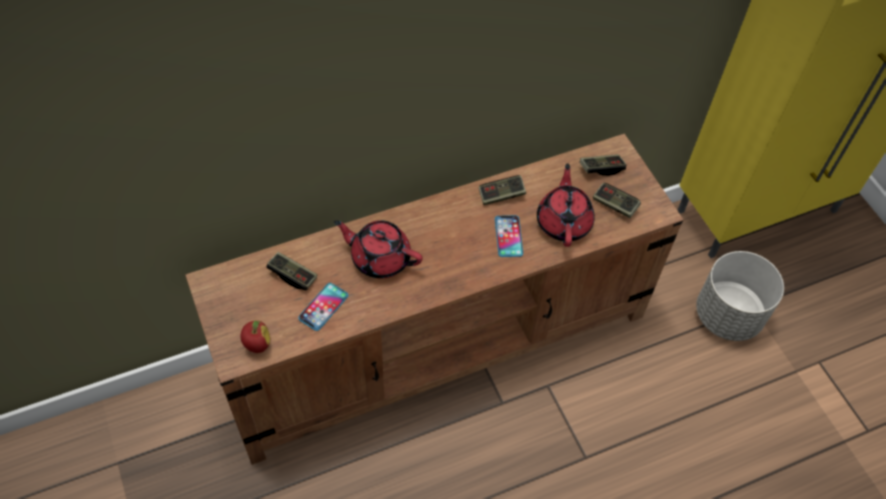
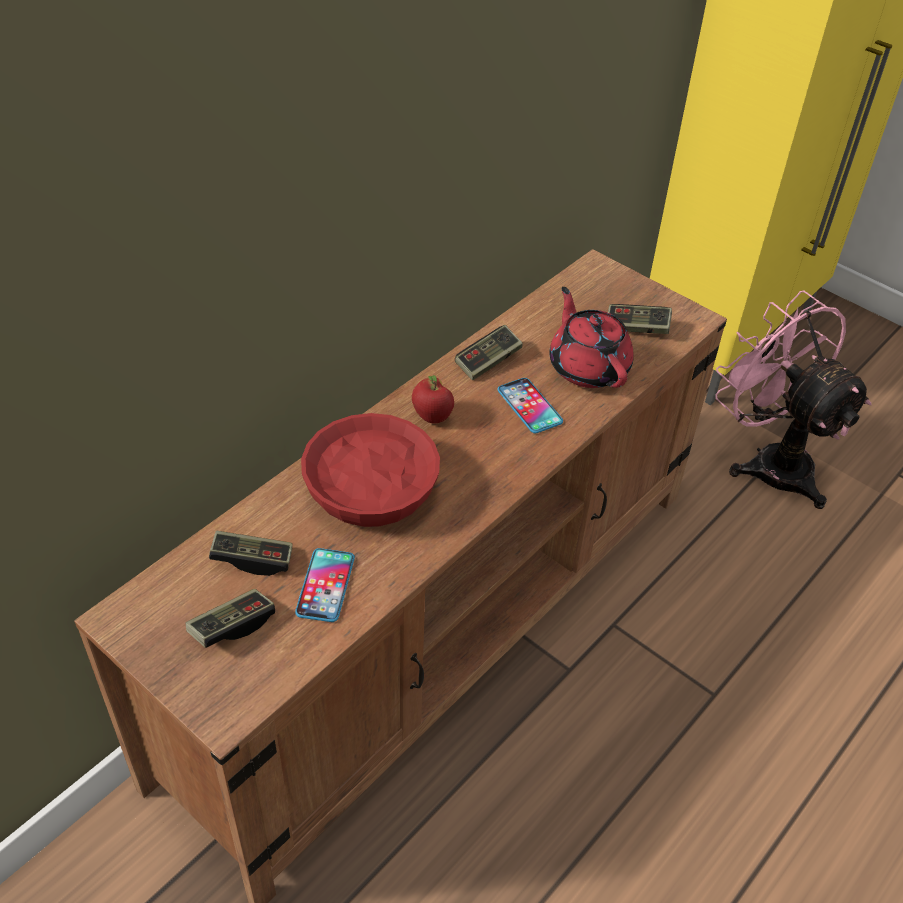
camera: 25 degrees left, 10 degrees down
(257, 345) = (251, 678): apple -> apple (431, 417)
(379, 258) = (370, 491): red teapot -> red bowl
(601, 168) = (592, 294): game controller -> game controller (232, 626)
(727, 316) = (770, 461): grey planter -> pink fan

